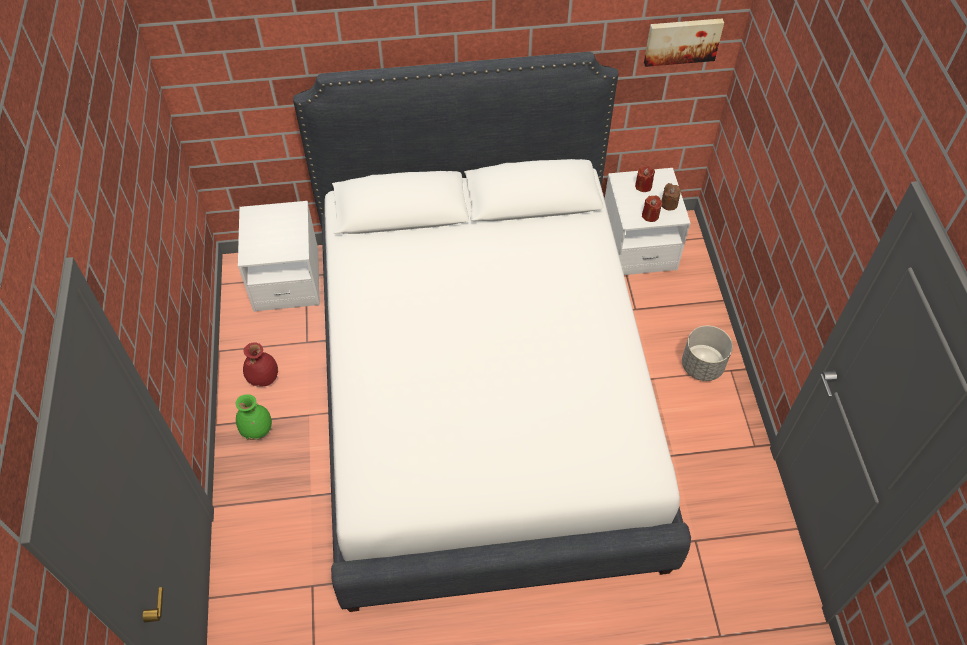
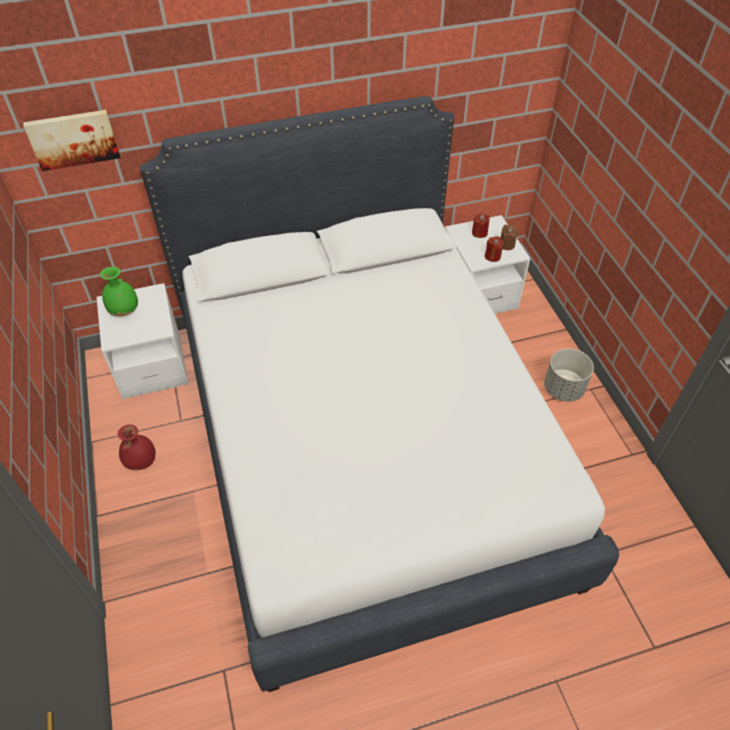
camera: 10 degrees left, 5 degrees down
(257, 429) = (142, 514): green vase -> green vase (125, 311)
(682, 40) = (508, 81): picture -> picture (73, 138)

